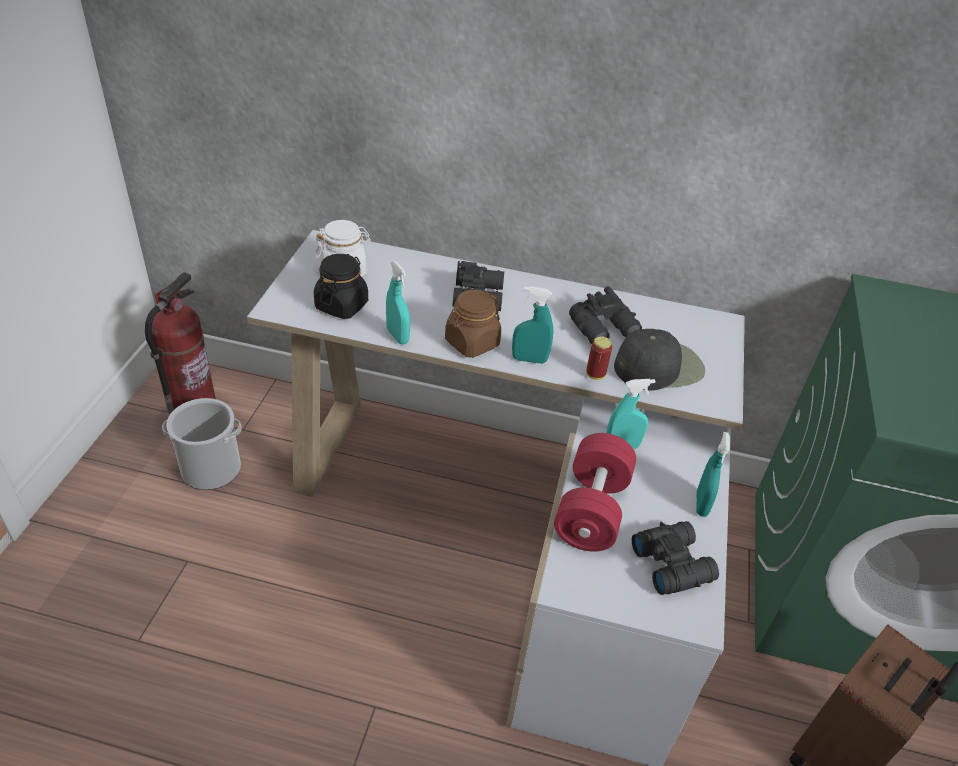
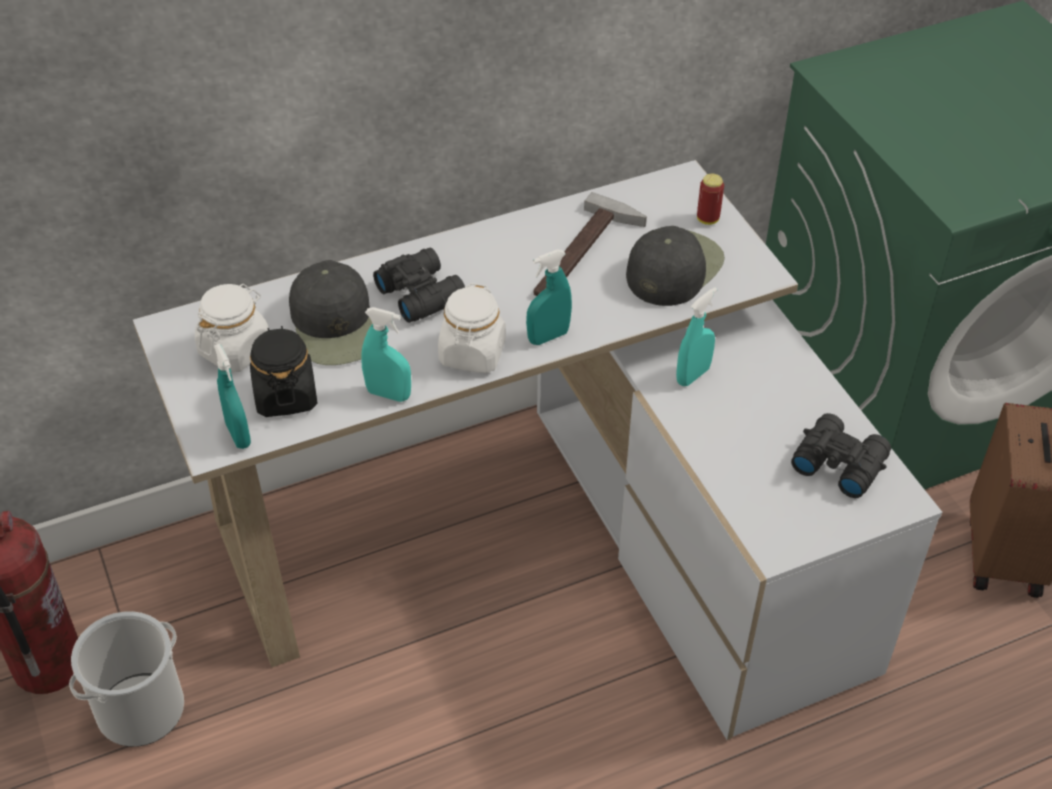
camera: 35 degrees left, 5 degrees up
(412, 287) = (336, 325): none -> black cap
(472, 343) = (472, 353): brown jar -> white jar
(591, 509) = (727, 458): red dumbbell -> none
(595, 375) = (626, 314): can -> can (707, 219)
(605, 329) = (585, 255): black binoculars -> hammer
(701, 504) = (811, 389): turquoise spray bottle -> turquoise spray bottle (238, 434)

